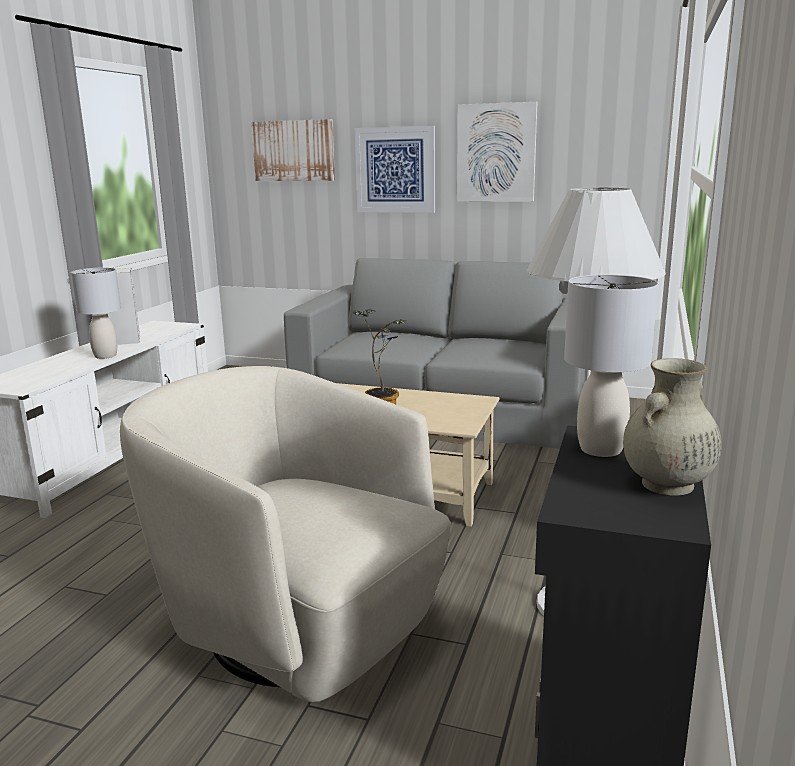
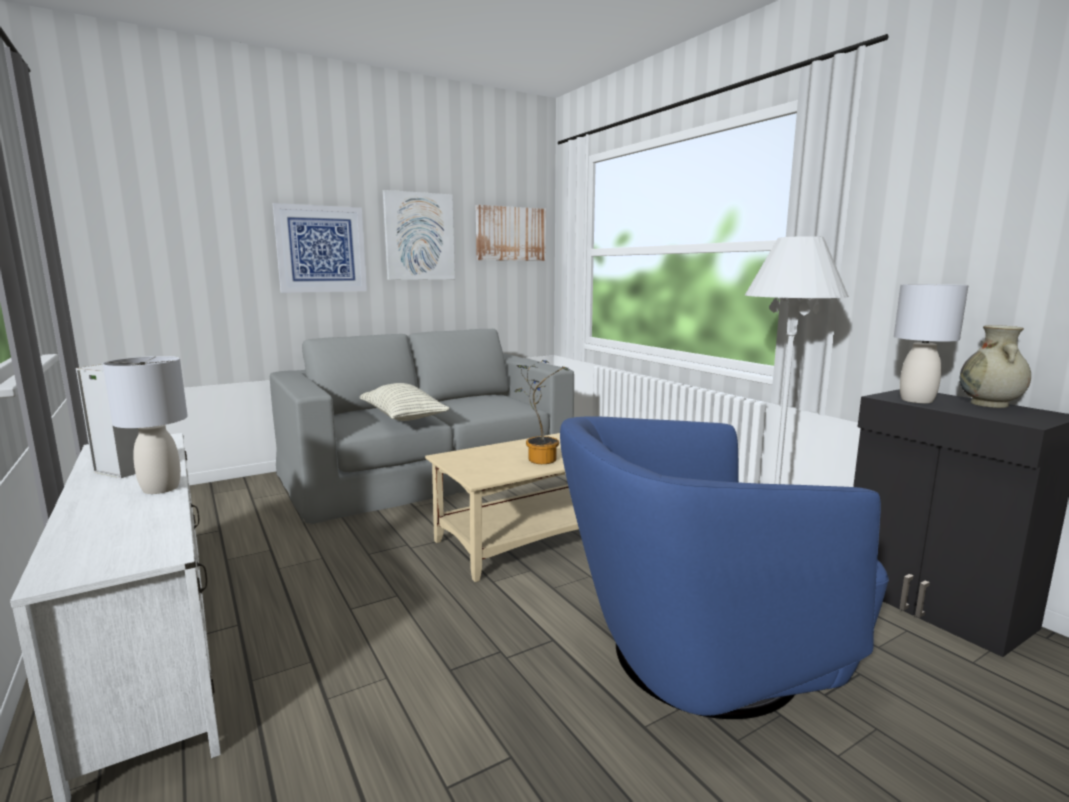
camera: 50 degrees left, 5 degrees down
(294, 151) = (189, 223): picture -> picture (510, 234)
(298, 625) = (699, 655): beige armchair -> blue armchair
(394, 346) = (402, 417): none -> pillow

